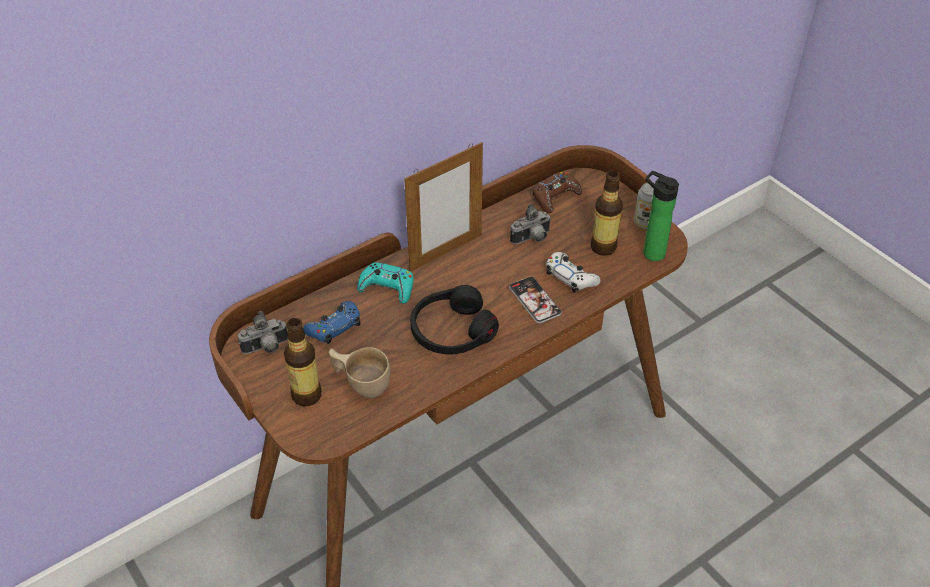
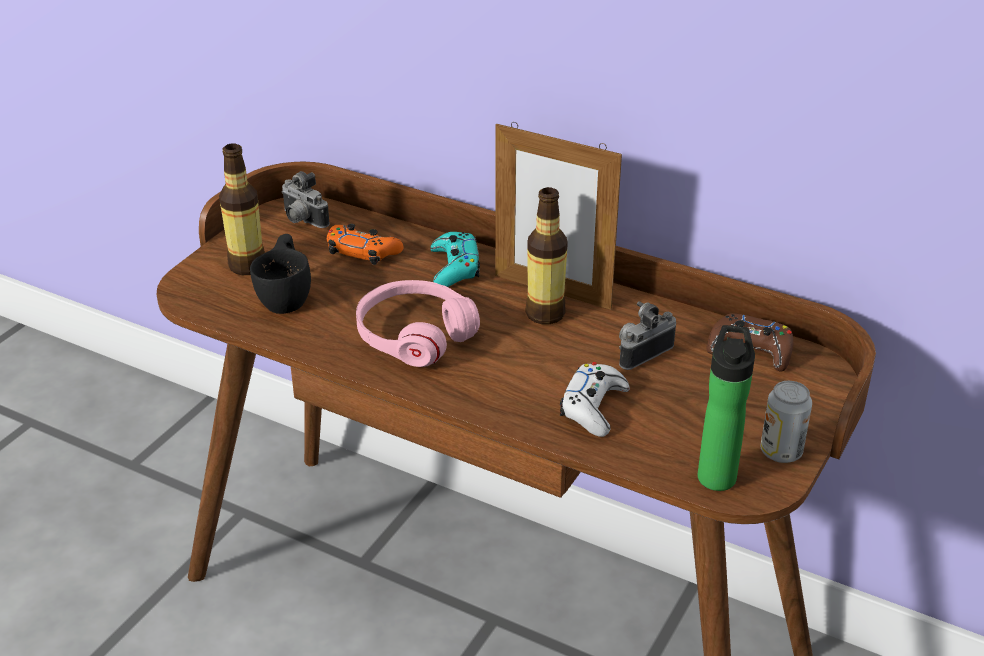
camera: 65 degrees right, 10 degrees down
(334, 327) = (363, 252): blue game controller -> orange game controller
(361, 382) = (287, 295): beige cup -> black cup
(452, 331) = (414, 335): black headphones -> pink headphones
(532, 239) = (641, 353): camera -> camera turned 105 degrees clockwise
(534, 300) = (520, 387): phone -> none
(603, 247) = (684, 422): bottle -> bottle (545, 314)

